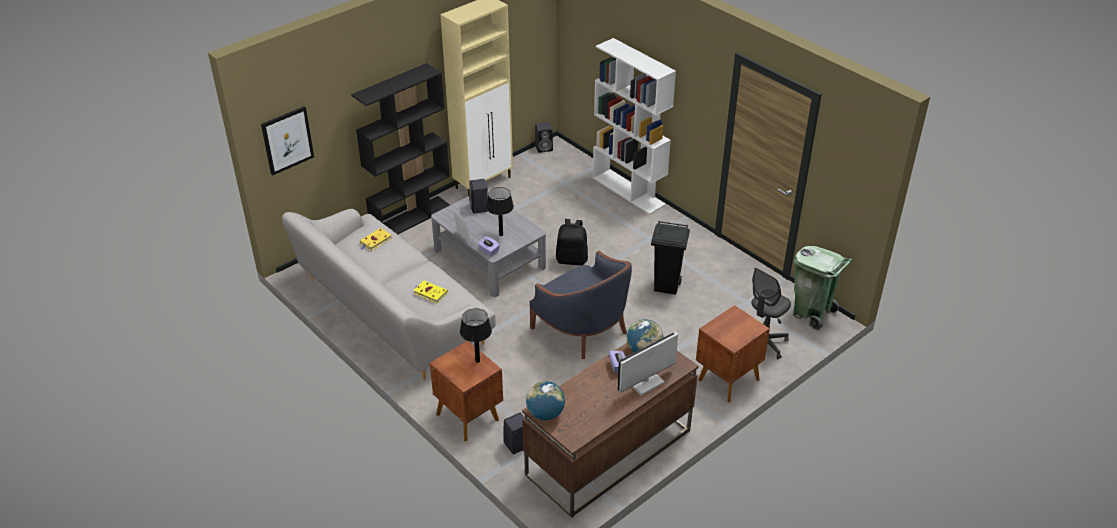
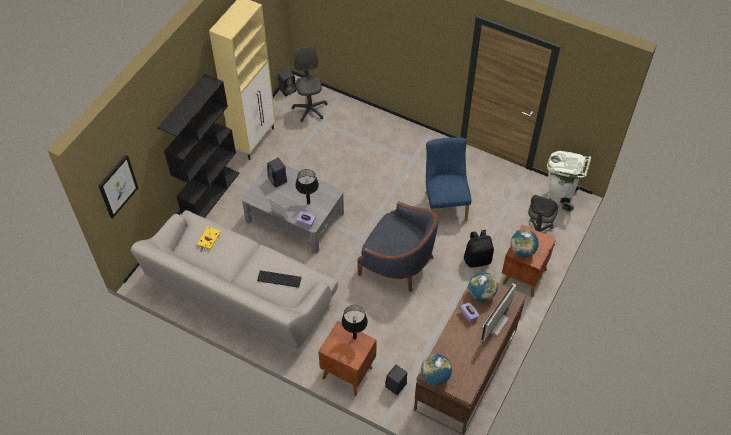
camera: 20 degrees left, 15 degrees up
(429, 293) = (279, 279): yellow book -> keyboard
(558, 169) = (310, 109): none -> grey office chair
(572, 259) = (360, 198): black backpack -> black backpack (477, 259)
(629, 191) = (376, 117): white bookcase -> none
(667, 286) = (444, 203): black trash can -> blue chair
(722, 330) = (522, 251): none -> globe
(811, 313) = (560, 197): green trash can -> white trash can

